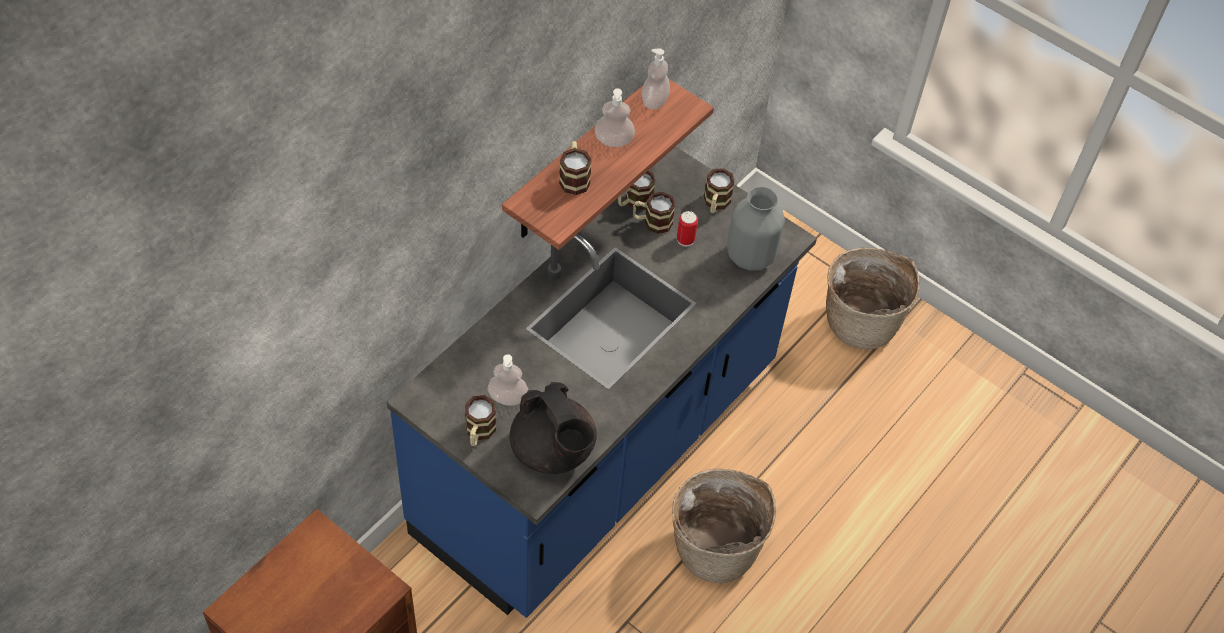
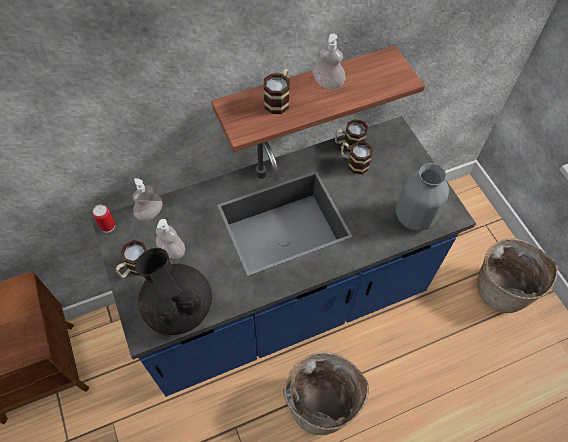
camera: 30 degrees right, 5 degrees up
(553, 451) = (177, 306): black teapot -> black teapot turned 150 degrees clockwise
(654, 101) = (379, 65): soap dispenser -> soap dispenser (150, 213)
(685, 239) = (371, 185): can -> can (107, 226)
(715, 203) = (409, 167): mug -> none

